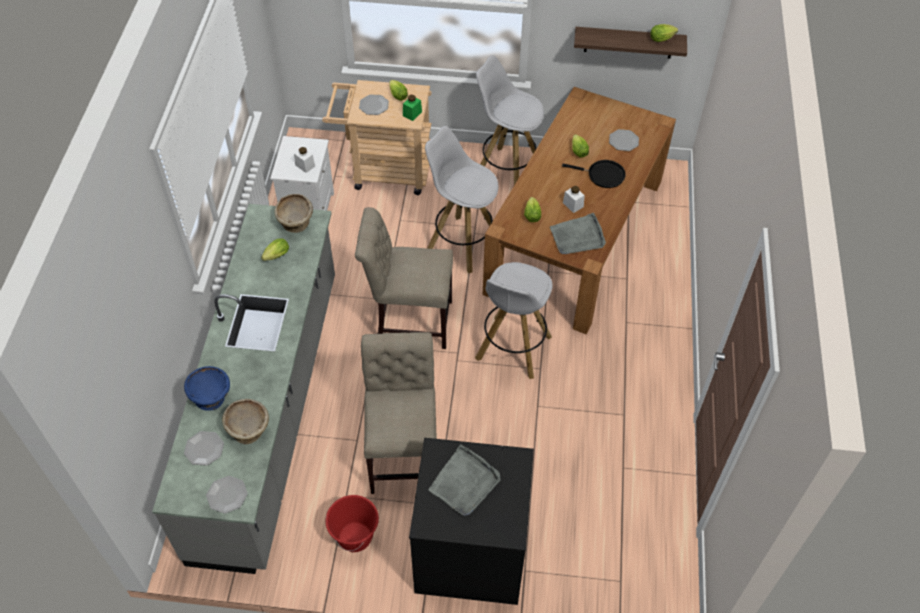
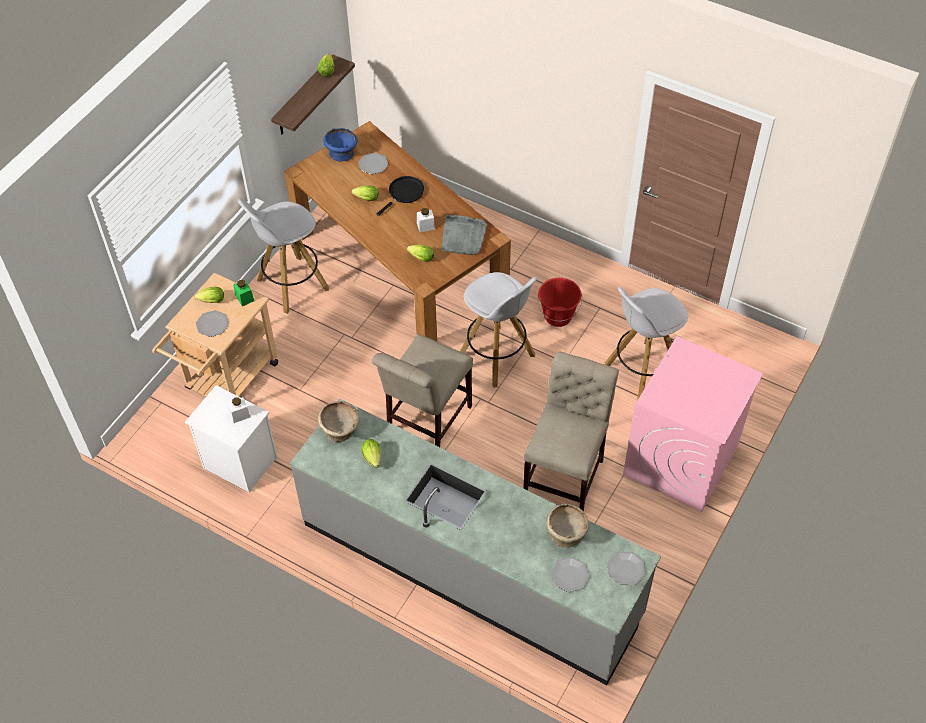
camera: 65 degrees left, 0 degrees up
(212, 397) = (515, 555): blue bowl -> blue bowl (341, 153)
(355, 537) = (633, 538): red bucket -> red bucket (558, 316)
(404, 453) = (566, 474): beige chair -> beige chair turned 90 degrees clockwise
(462, 243) = (358, 351): white stool -> white stool (641, 373)
(464, 483) = (690, 390): grey tray -> none
(470, 553) = (681, 460): black washing machine -> pink washing machine

